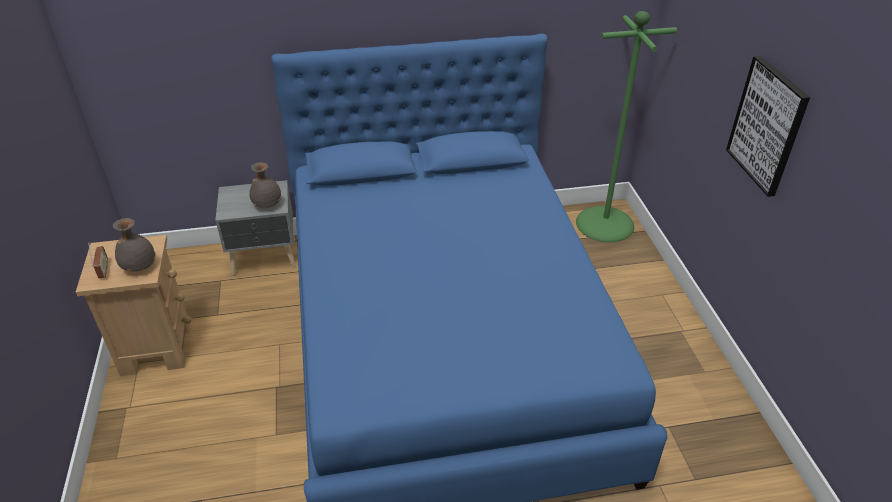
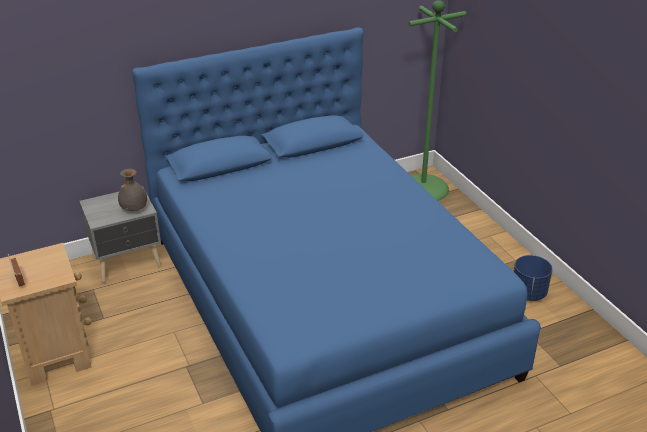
camera: 15 degrees left, 5 degrees down
(139, 267) = (52, 272): grey vase -> none
(685, 375) = (528, 293): none -> blue planter
(767, 125) = (561, 76): picture -> none

